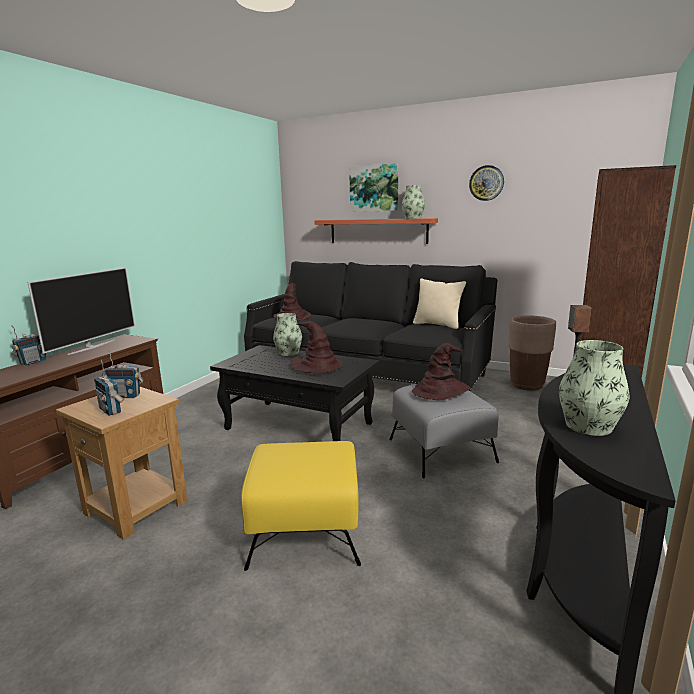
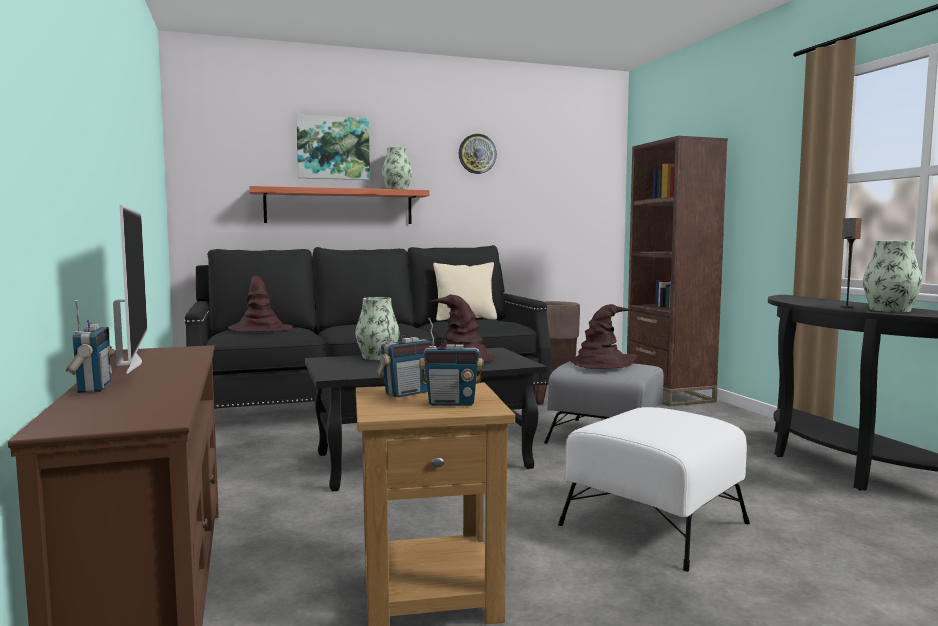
camera: 45 degrees left, 10 degrees down
(305, 529) = (652, 524): yellow ottoman -> white ottoman

